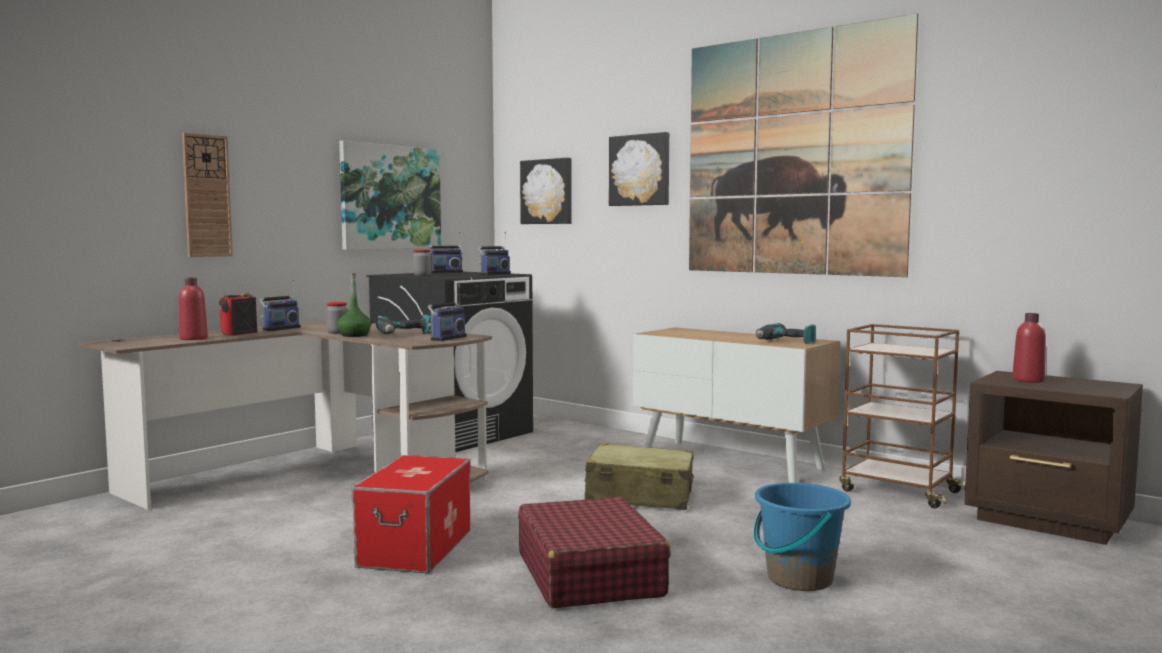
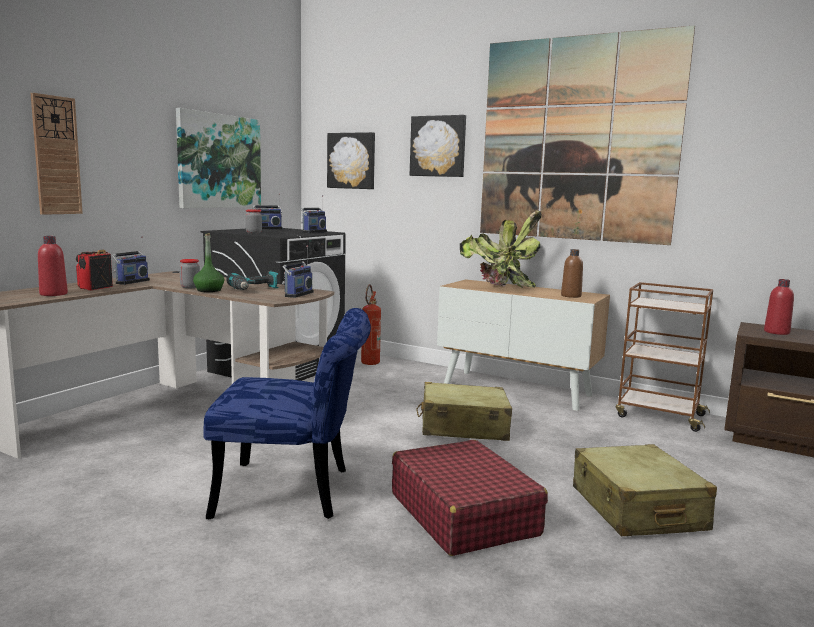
camera: 10 degrees left, 5 degrees up
(416, 548) = (296, 492): storage box -> blue chair
(564, 432) = (369, 364): none -> fire extinguisher
(706, 335) = (500, 288): none -> potted plant
(785, 342) = (571, 296): power drill -> brown bottle
(799, 579) = (637, 509): blue bucket -> beige suitcase

